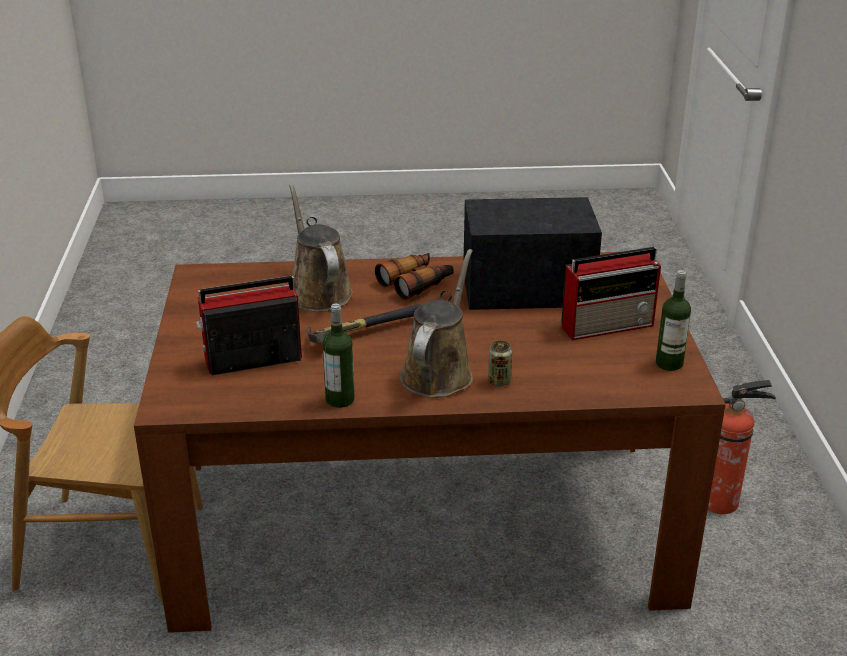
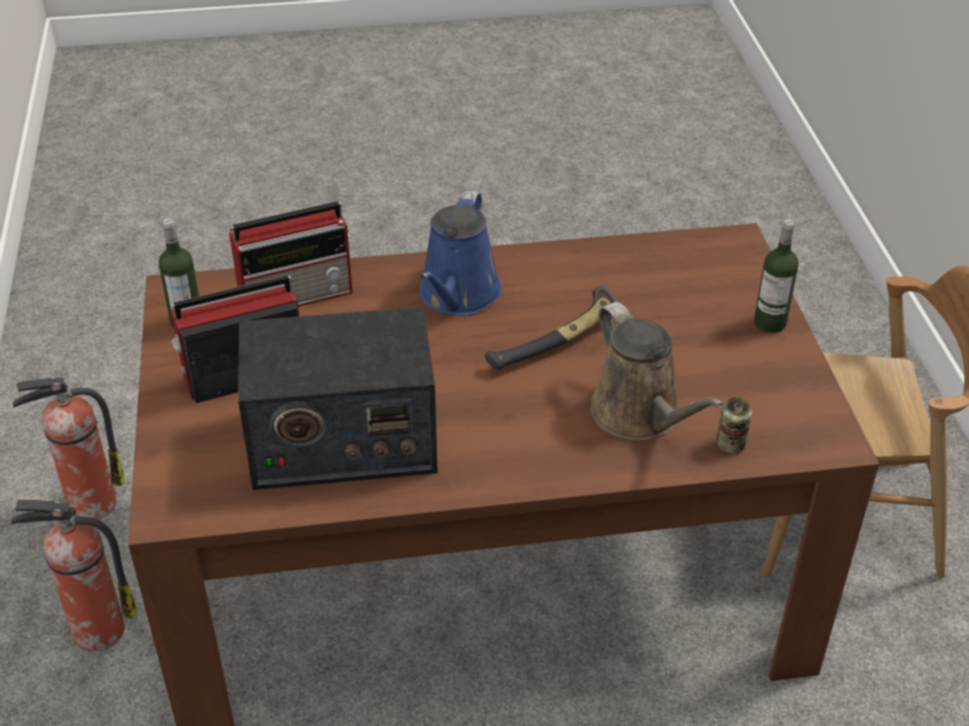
camera: 175 degrees right, 10 degrees up
(251, 360) = (678, 301): radio -> radio (298, 295)
(340, 399) = (560, 258): bottle -> bottle (770, 323)
(416, 283) = (504, 441): binoculars -> none
(439, 372) = (458, 296): brown watering can -> blue watering can
(499, 381) = (389, 288): can -> can (730, 445)
(777, 595) = (89, 505): none -> fire extinguisher

